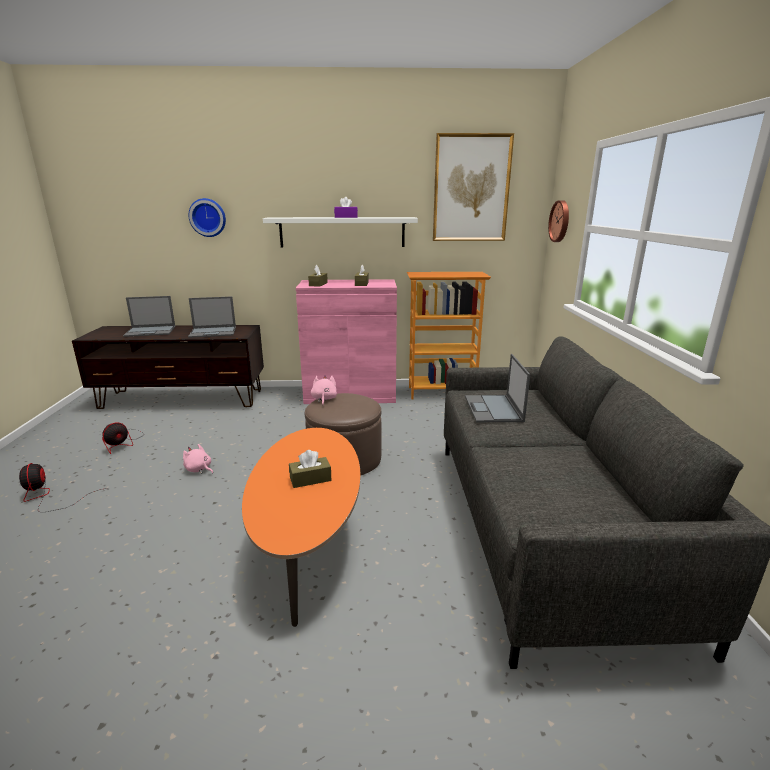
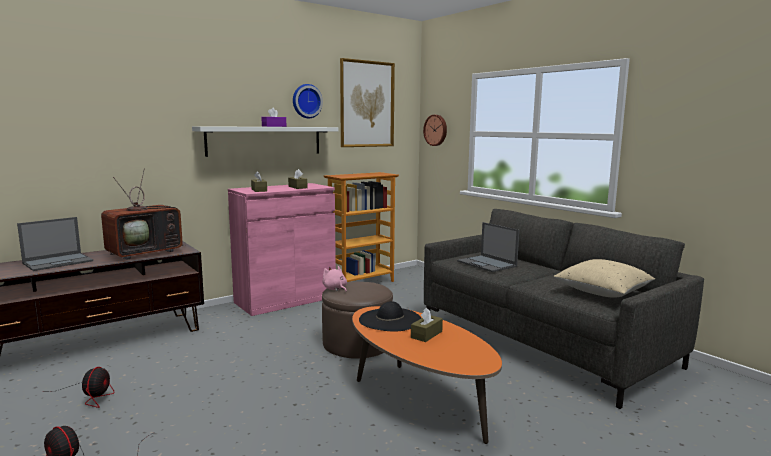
camera: 35 degrees left, 10 degrees down
(199, 469) = (233, 388): pink plush toy -> none
(208, 217) = (124, 126): wall clock -> wall clock (306, 101)
(213, 332) = (146, 252): laptop -> television
(311, 449) = (390, 319): none -> black hat
(567, 498) = (602, 292): none -> beige pillow

